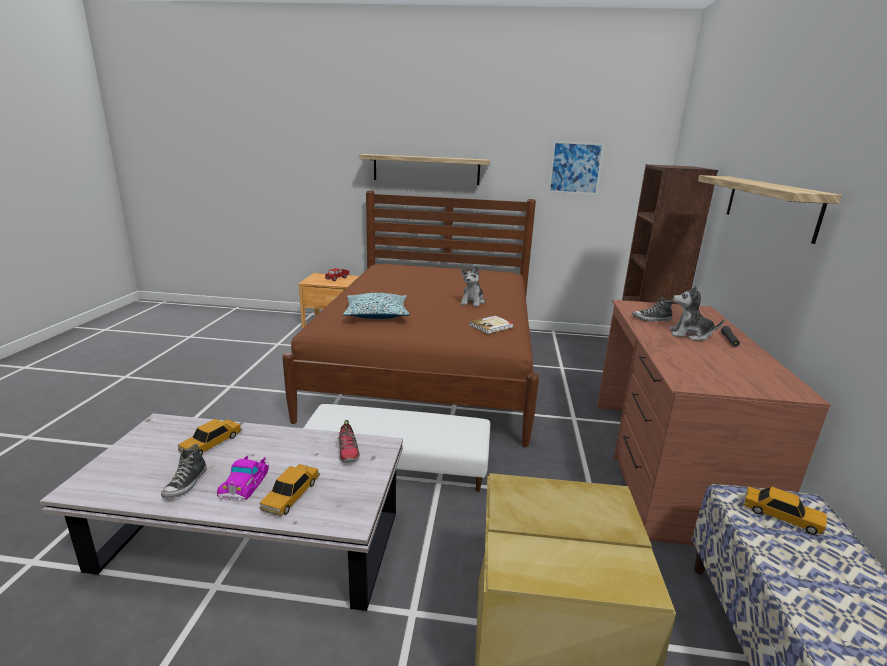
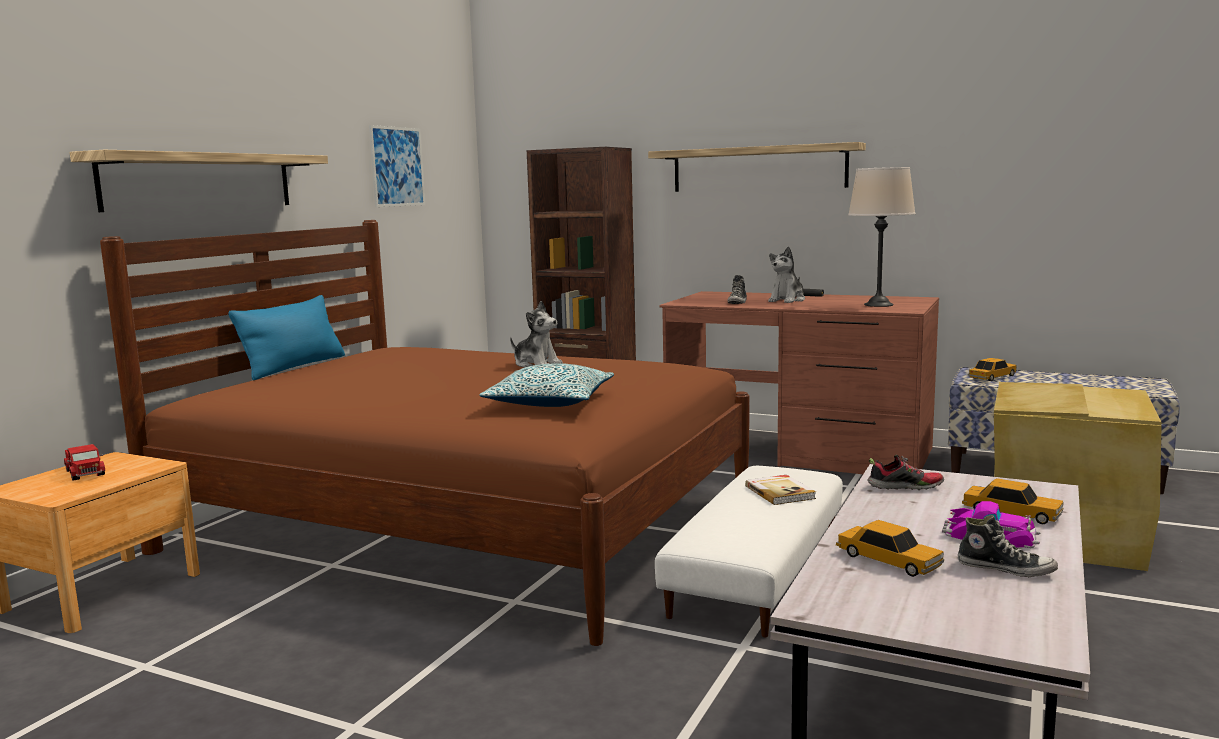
camera: 70 degrees left, 10 degrees down
(447, 266) = (294, 367): none -> blue pillow
(491, 326) = (648, 365): book -> book (780, 492)
(710, 371) = (879, 305): none -> beige table lamp

